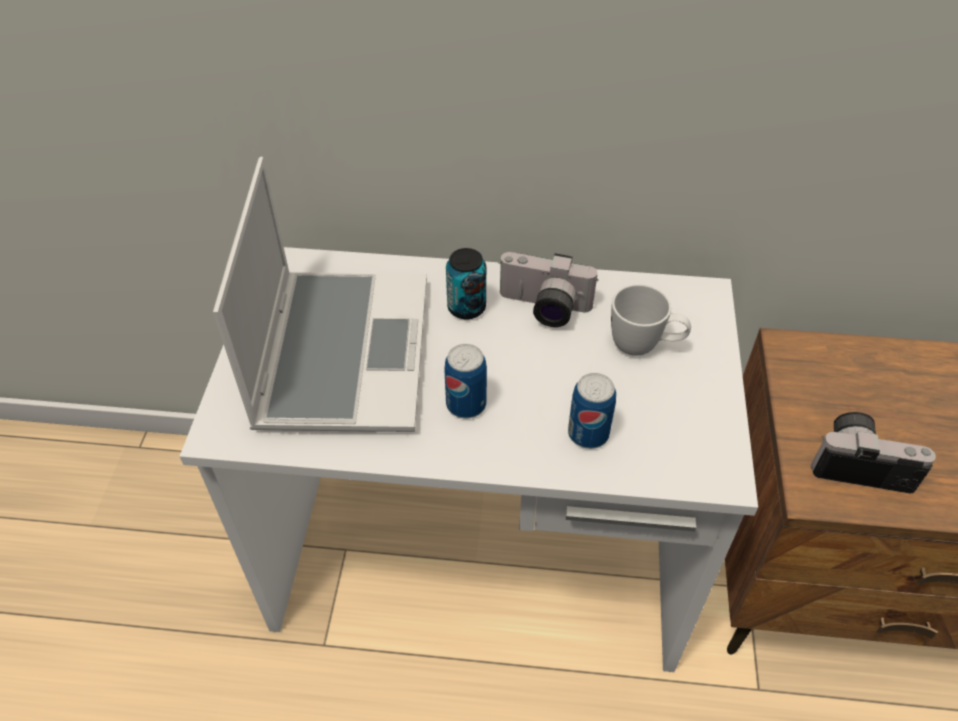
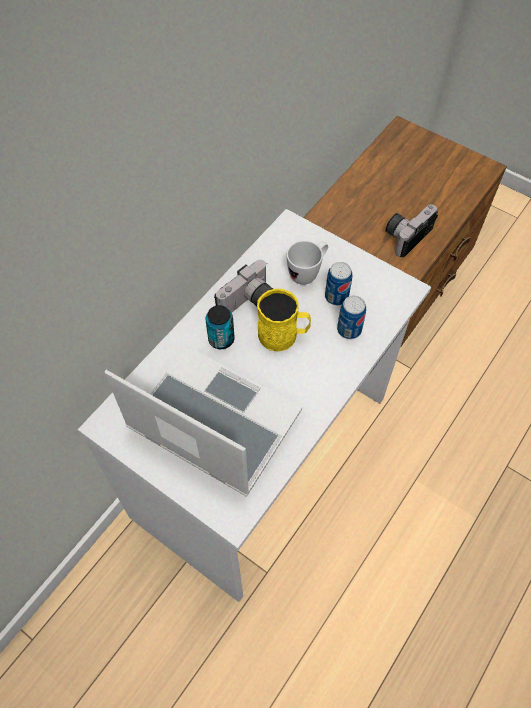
camera: 60 degrees left, 10 degrees up
(466, 404) = (294, 375): can -> can (336, 296)
(520, 365) = (283, 335): none -> yellow mug

